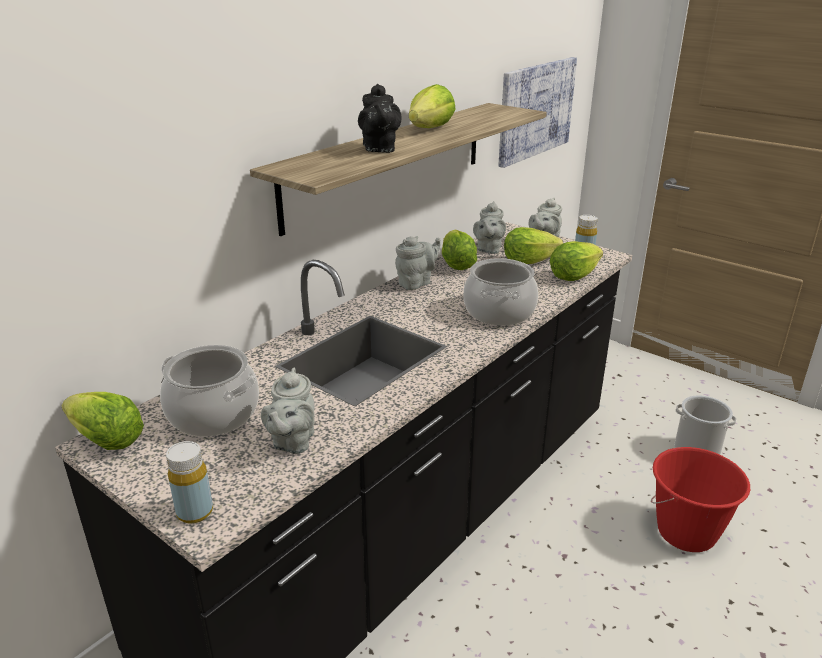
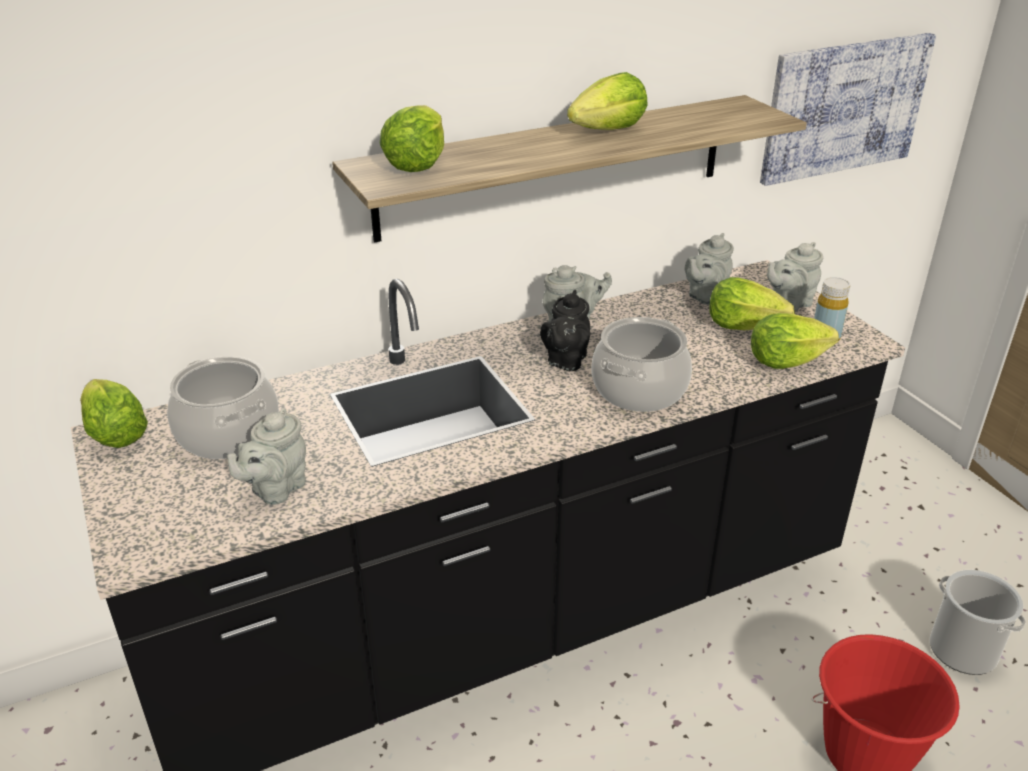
camera: 25 degrees right, 5 degrees up
(195, 512) = (131, 536): yellow bottle -> none
(379, 149) = (506, 154): black teapot -> black teapot (565, 361)
(456, 265) = (644, 310): lettuce -> lettuce (416, 164)

